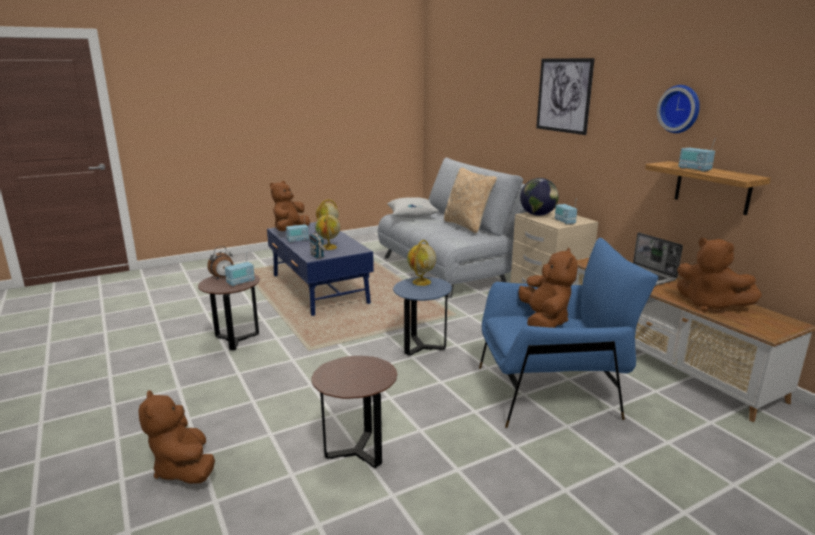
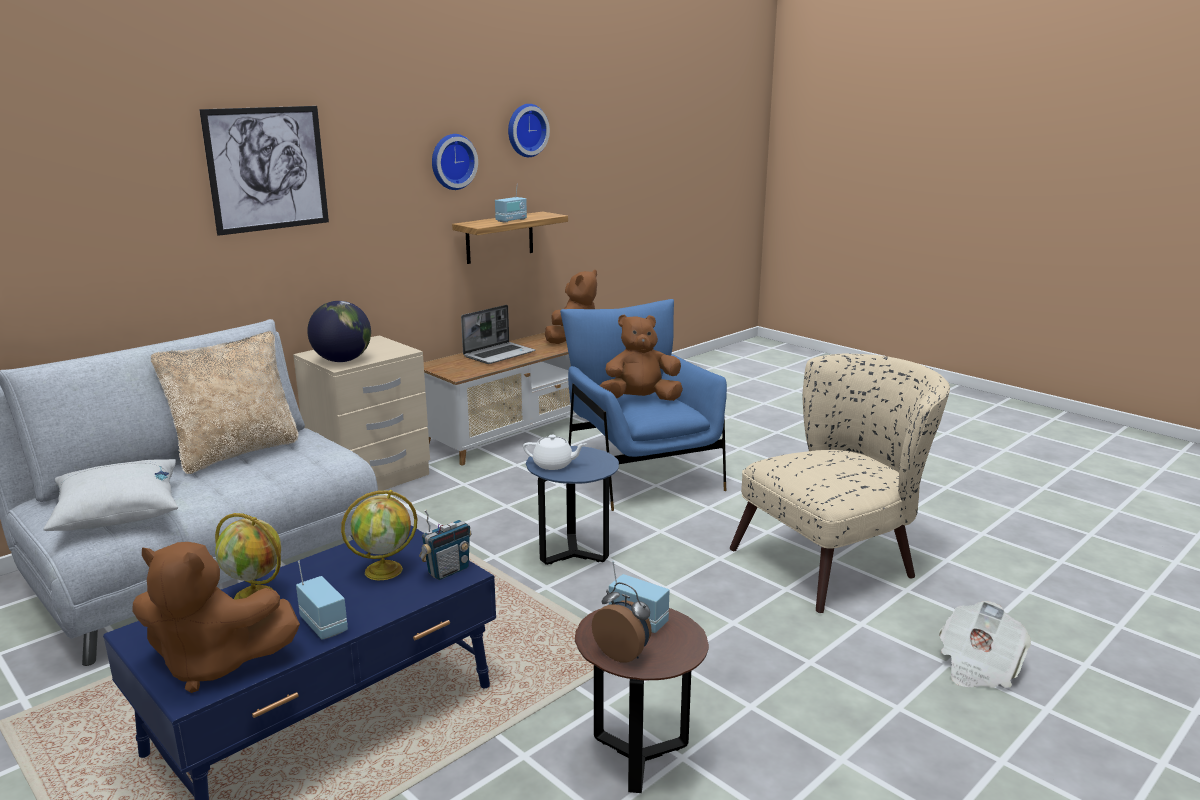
camera: 105 degrees left, 0 degrees up
(184, 469) = (978, 666): brown plush toy -> newspaper
(357, 452) = (836, 560): brown side table -> beige armchair
(421, 282) = (554, 464): globe -> white teapot
(564, 222) = (385, 348): radio -> none
(768, 89) = (525, 130): none -> wall clock

